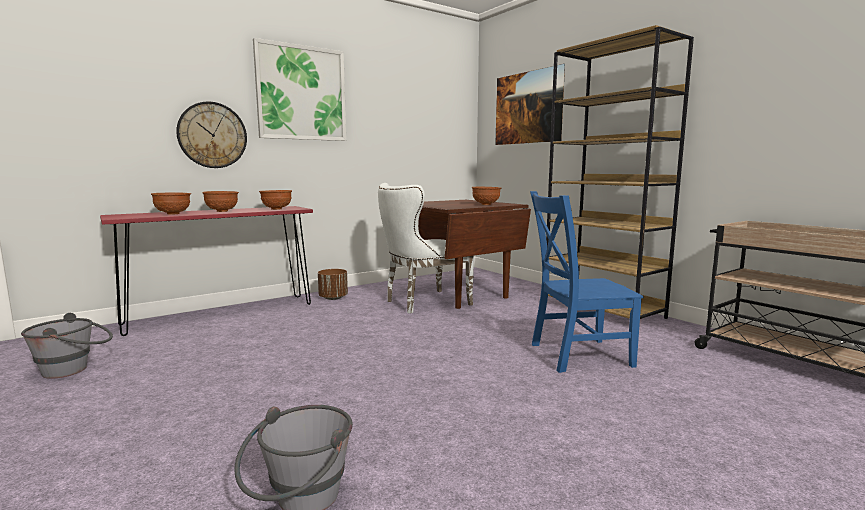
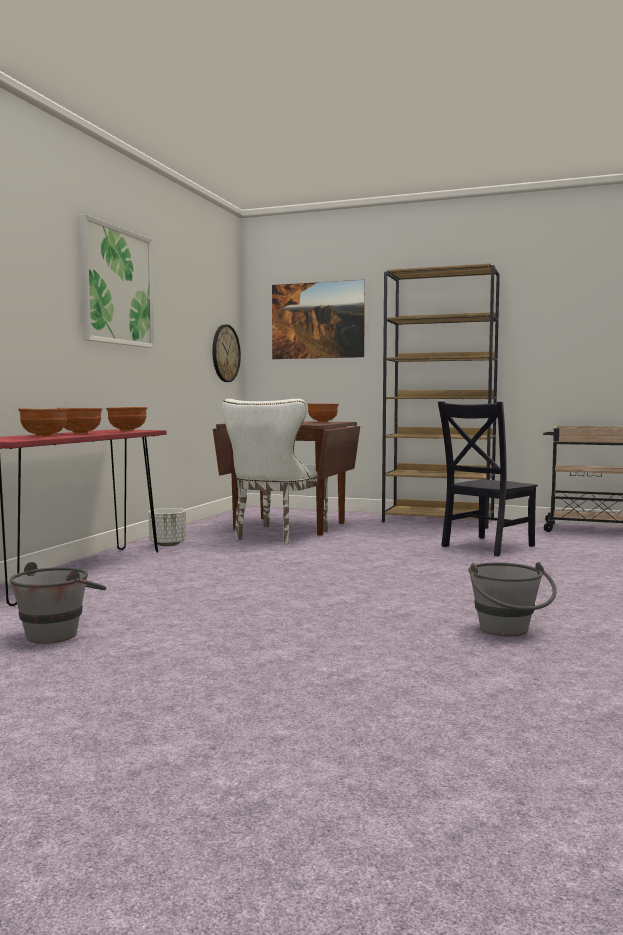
camera: 35 degrees left, 5 degrees down
(212, 135) = (45, 334): wall clock -> wall clock (225, 353)
(333, 298) = (167, 545): brown planter -> white planter
(576, 355) = (485, 546): blue chair -> black chair

